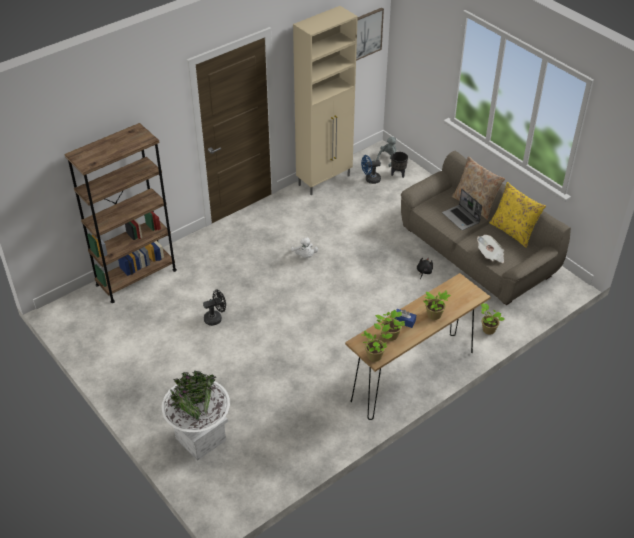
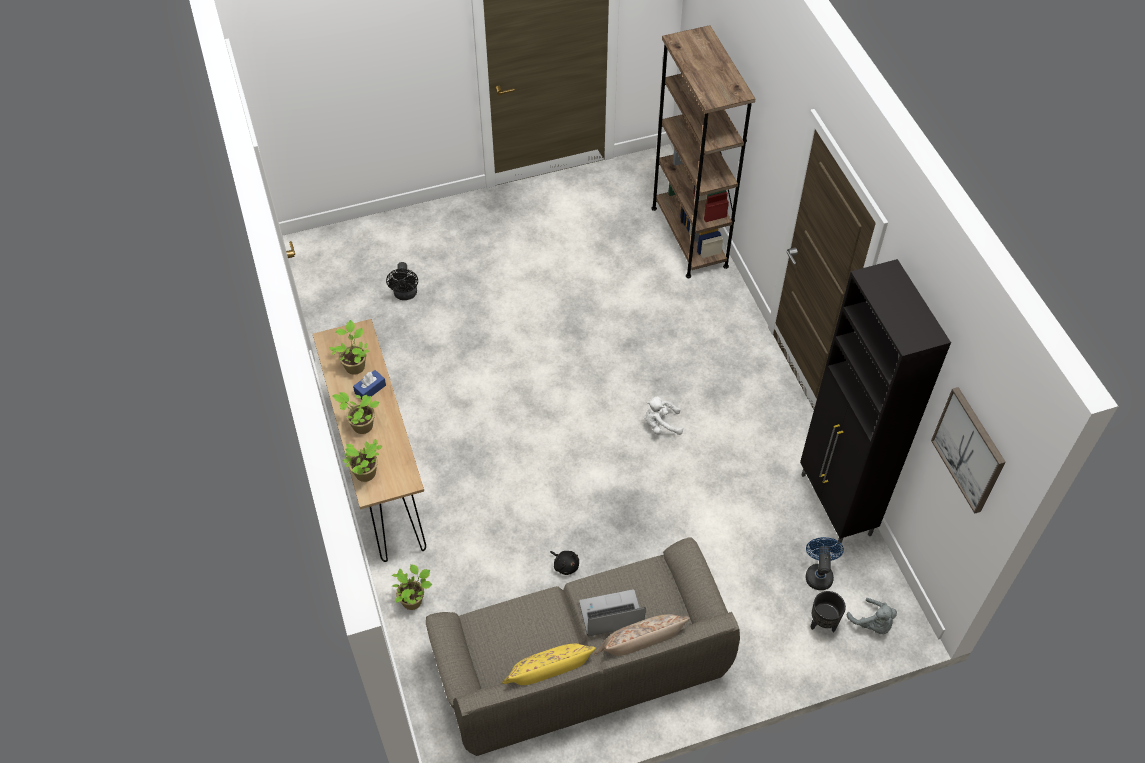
camera: 110 degrees right, 10 degrees up
(200, 439) = (402, 246): white planter -> none
(215, 318) = (580, 298): black fan -> black fan (405, 295)
(325, 180) = (835, 506): beige cabinet -> black cabinet
(375, 355) = (333, 340): potted plant -> potted plant (366, 474)
(490, 255) = (507, 618): newspaper -> none

